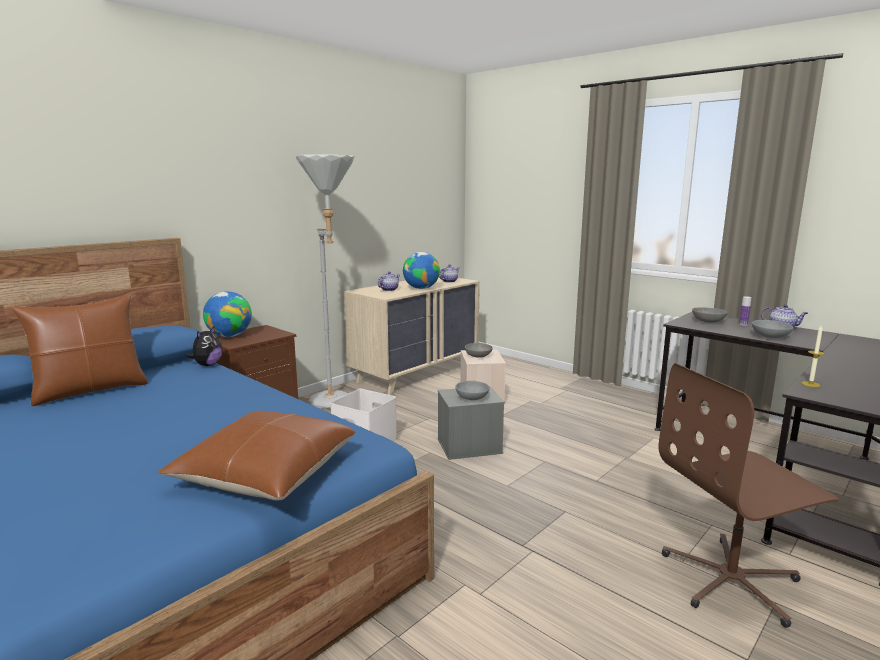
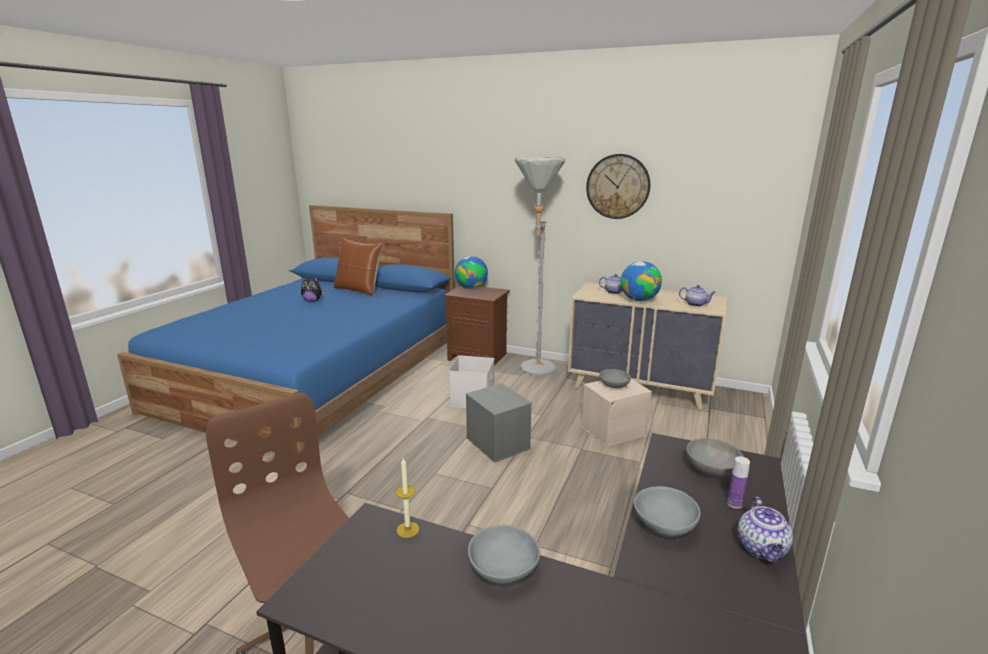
camera: 70 degrees right, 5 degrees up
(207, 365) = (412, 298): plush toy -> plush toy (313, 301)
(266, 473) = (253, 343): brown pillow -> none
(357, 188) = (618, 186): none -> wall clock
(472, 398) = (491, 399): grey bowl -> grey bowl (503, 570)

